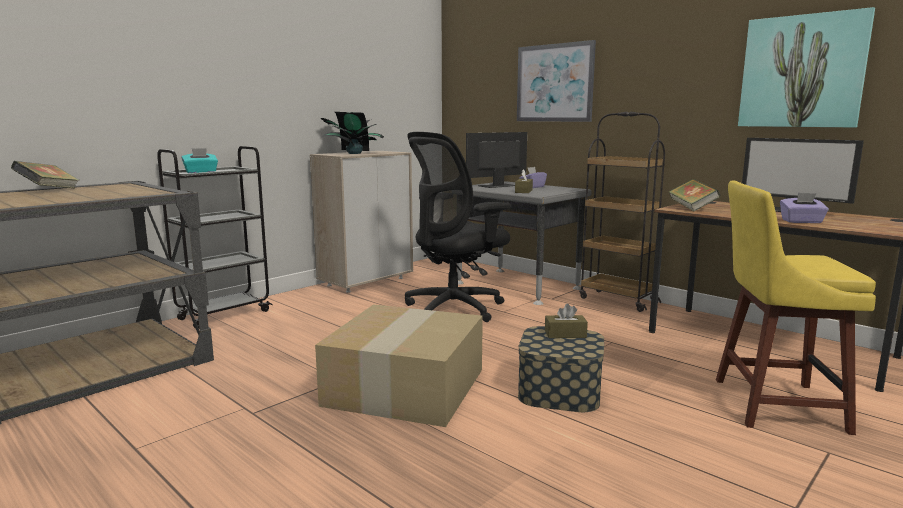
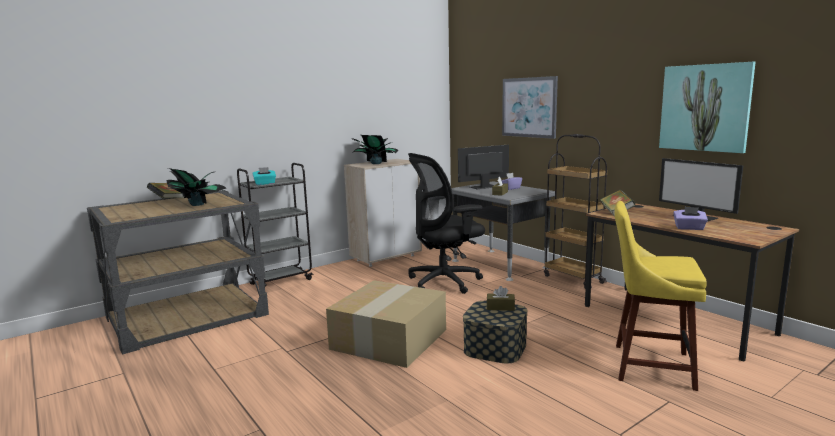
camera: 10 degrees right, 0 degrees up
(97, 194) = (197, 204): none -> potted plant

